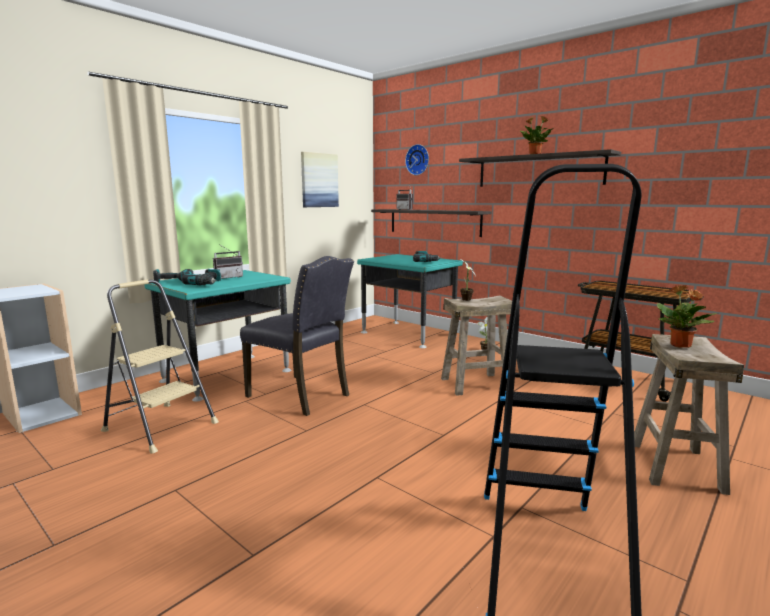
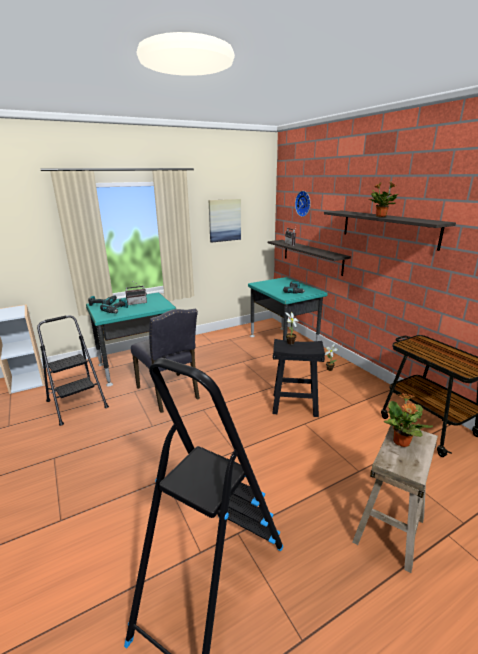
camera: 20 degrees right, 10 degrees up
(159, 425) = (76, 402): beige step ladder -> black step ladder
(475, 384) = (295, 404): beige stool -> black stool

